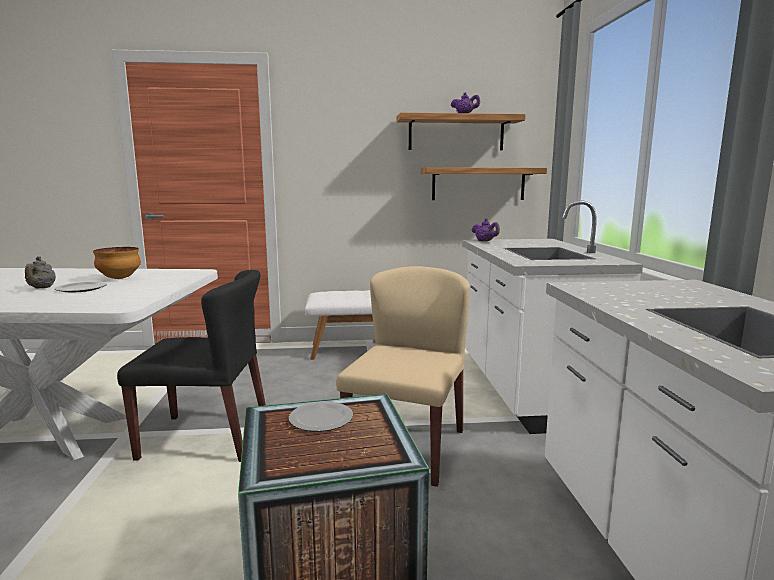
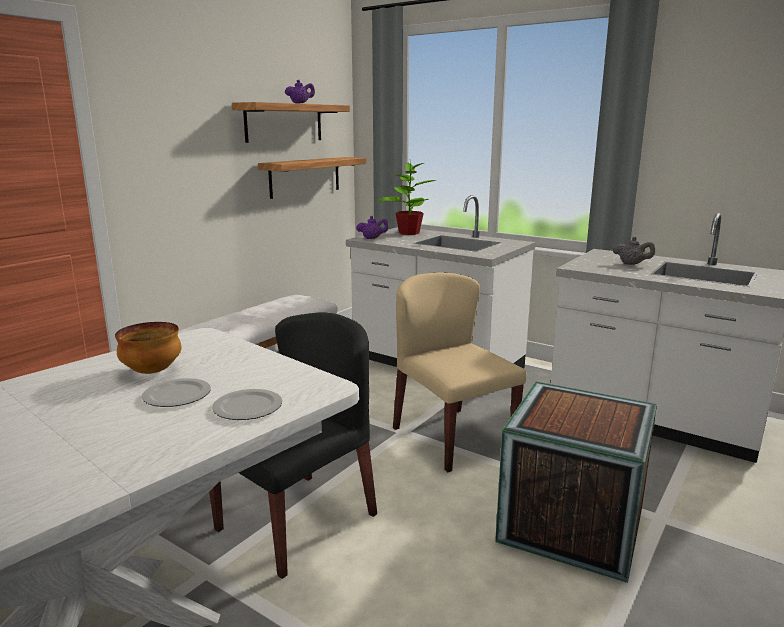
camera: 50 degrees left, 5 degrees up
(42, 288) = (116, 415): grey teapot -> grey teapot (632, 264)
(320, 419) = (557, 411): plate -> plate (247, 408)
(537, 242) = (408, 233): none -> potted plant

